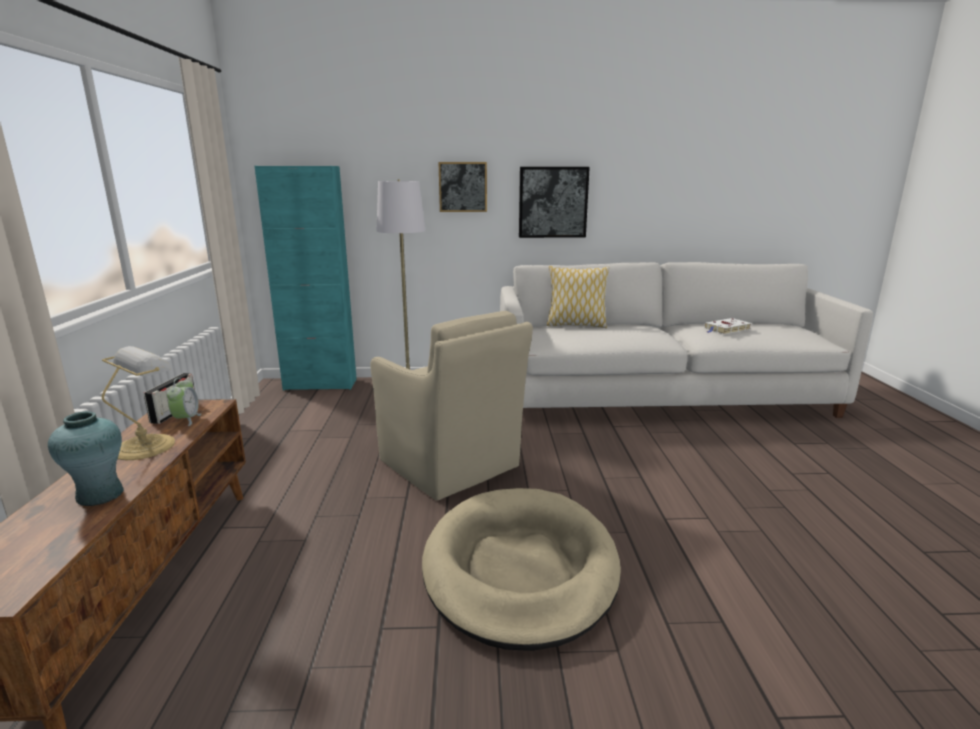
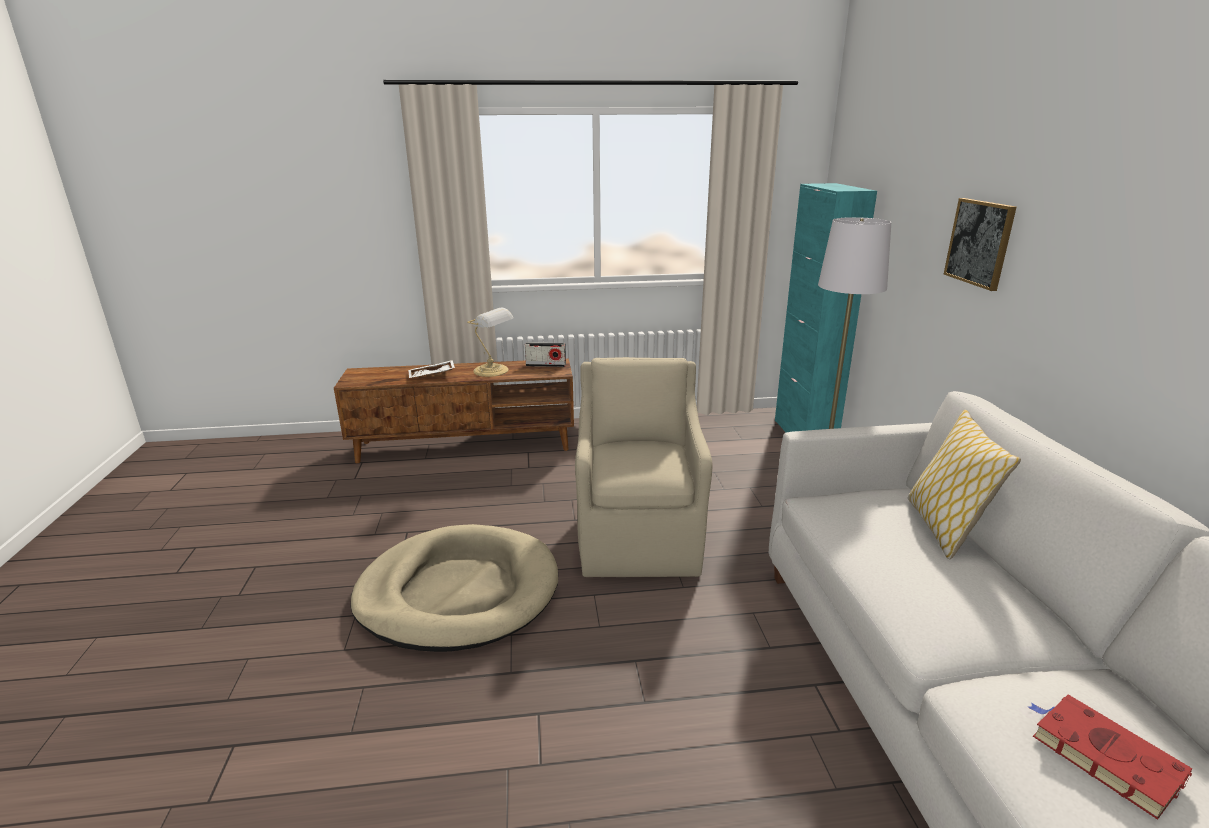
camera: 85 degrees right, 5 degrees up
(100, 495) = (432, 375): turquoise vase -> white tray
(186, 420) = (532, 371): alarm clock -> none
(451, 465) = (639, 538): beige armchair -> beige armchair turned 135 degrees clockwise
(553, 202) = (1092, 304): picture -> none
(726, 329) = (1101, 755): white book -> red book

